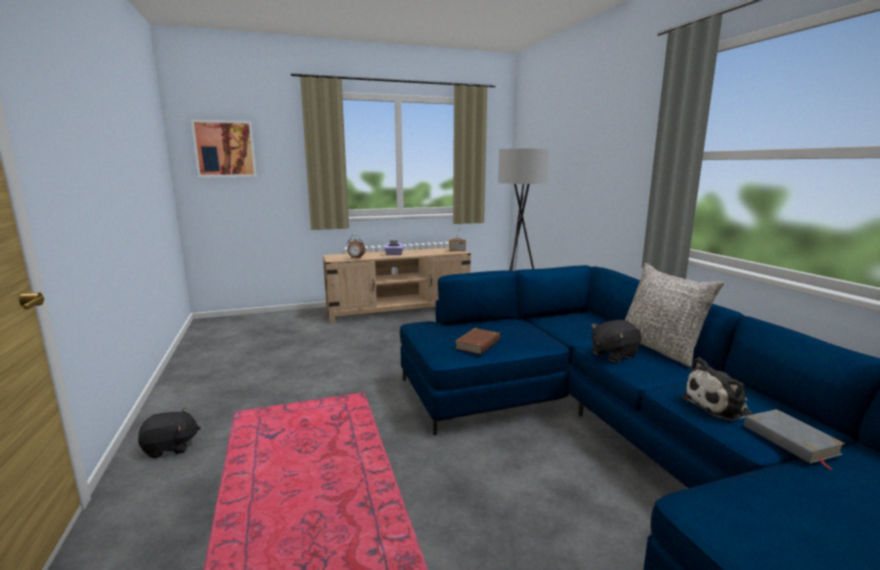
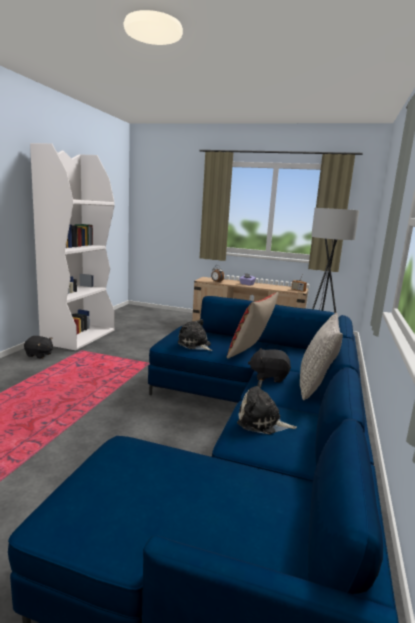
camera: 35 degrees right, 0 degrees up
(194, 391) = (79, 336): none -> white bookcase
(225, 149) = (158, 199): picture -> none
(478, 344) = (195, 345): brown book -> plush toy
(539, 333) = (250, 352): none -> pillow
(790, 440) = (258, 453): grey book -> none

